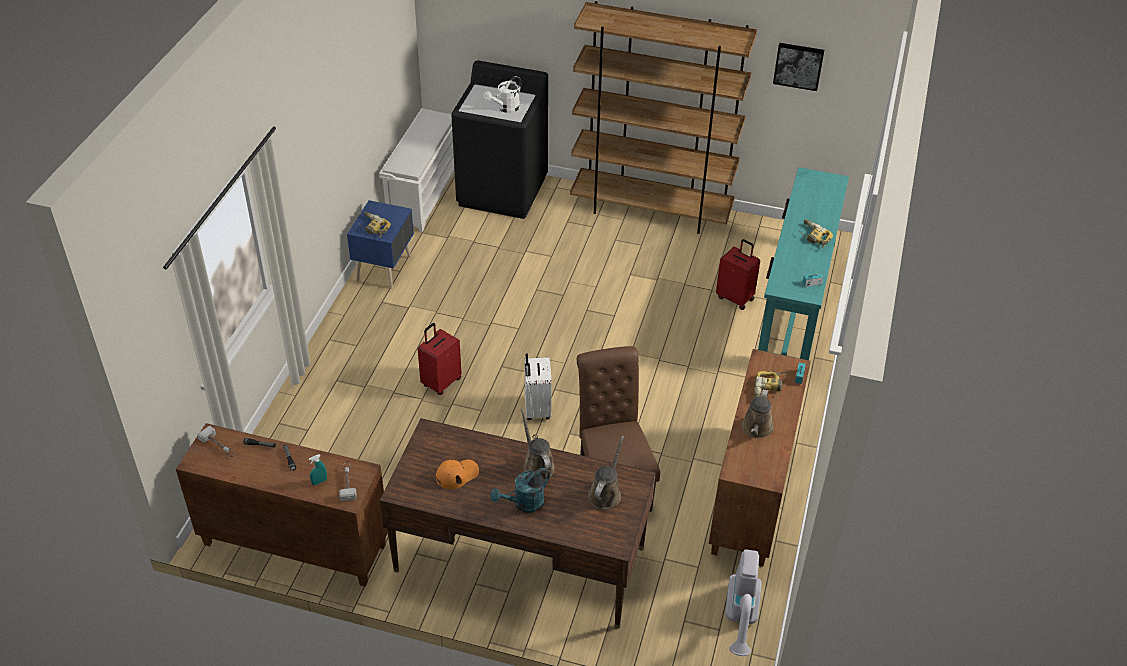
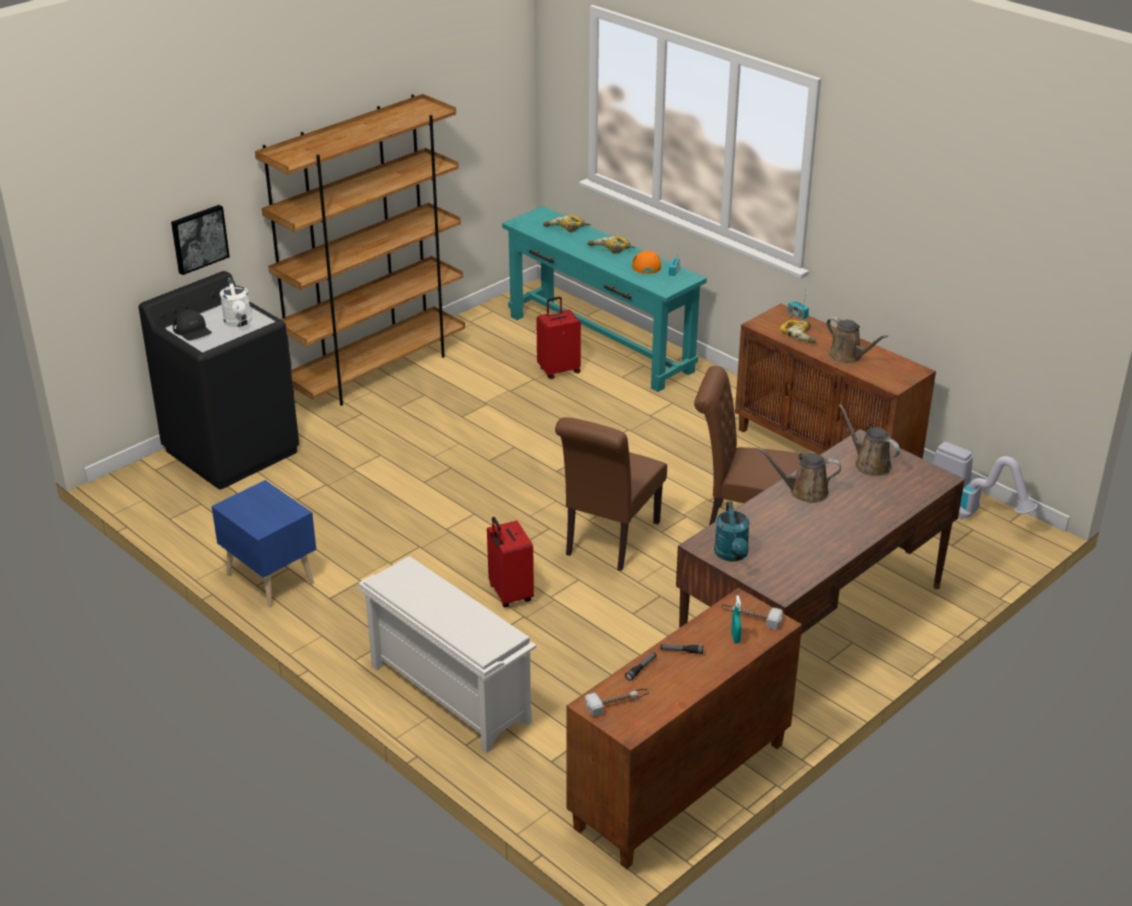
camera: 60 degrees left, 10 degrees down
(373, 227) = (269, 517): power drill -> power drill (566, 228)
(423, 196) = (170, 509): white shoe rack -> white shoe rack (447, 693)
(457, 474) = (782, 545): orange cap -> orange cap (646, 264)
(480, 95) = (192, 330): none -> black cap
(524, 504) = (853, 515): turquoise watering can -> turquoise watering can (732, 555)
(536, 409) = (609, 541): white suitcase -> brown chair
(798, 65) = (459, 117): picture -> picture (198, 238)

